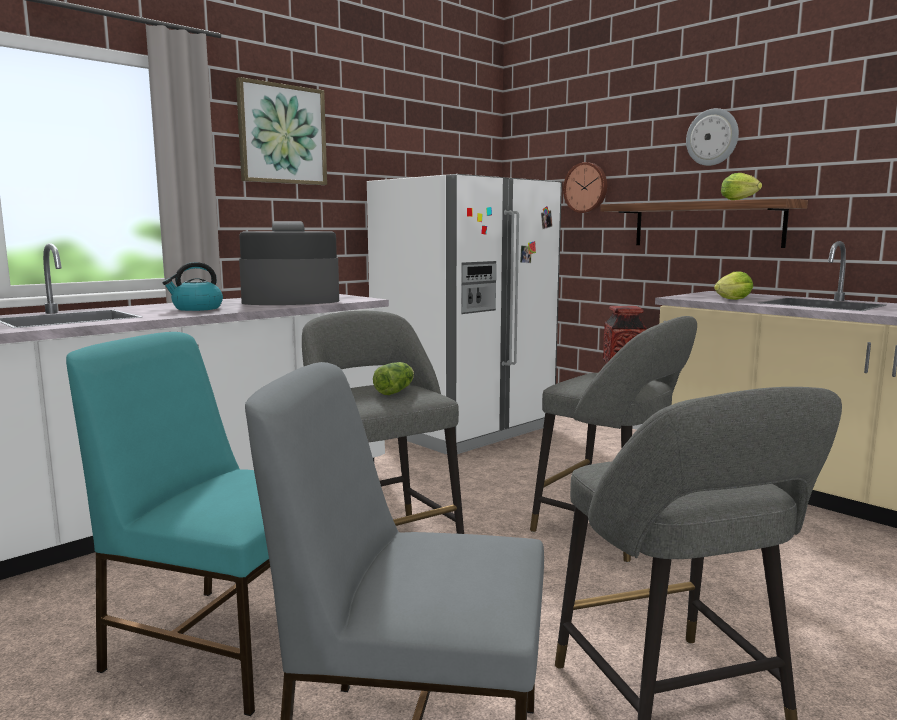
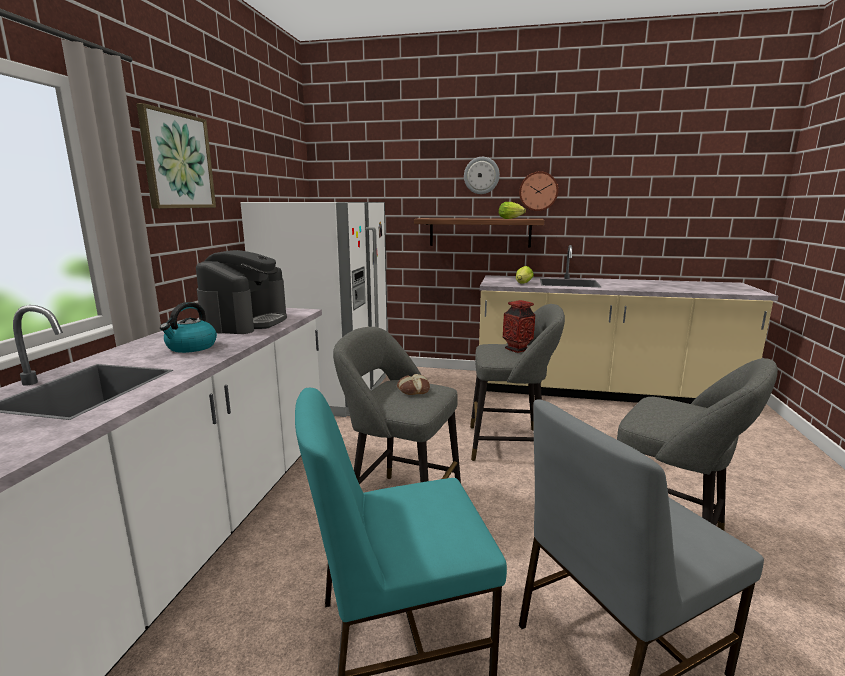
camera: 35 degrees left, 5 degrees up
(290, 300) = (246, 322): coffee machine -> coffee machine turned 150 degrees clockwise
(396, 391) = (413, 390): lettuce -> bread
(586, 188) = (387, 204): wall clock -> wall clock (538, 191)

